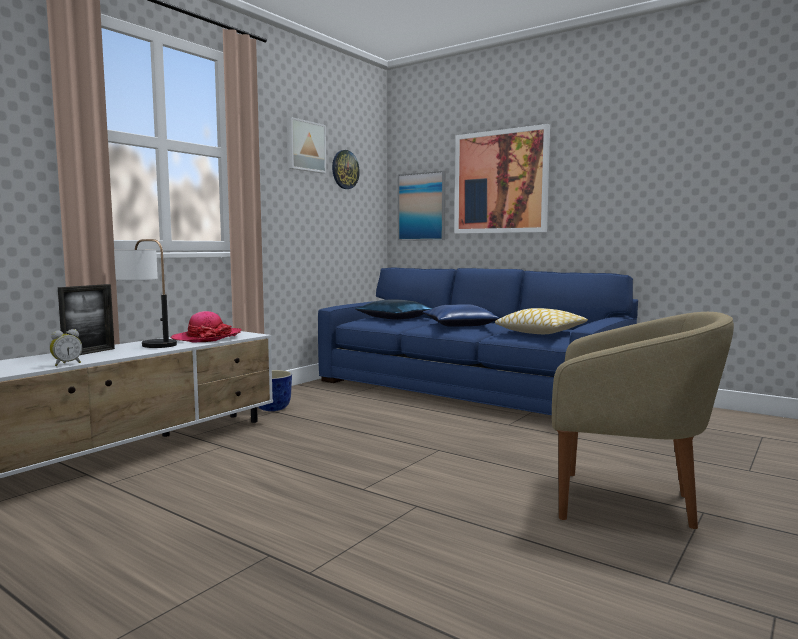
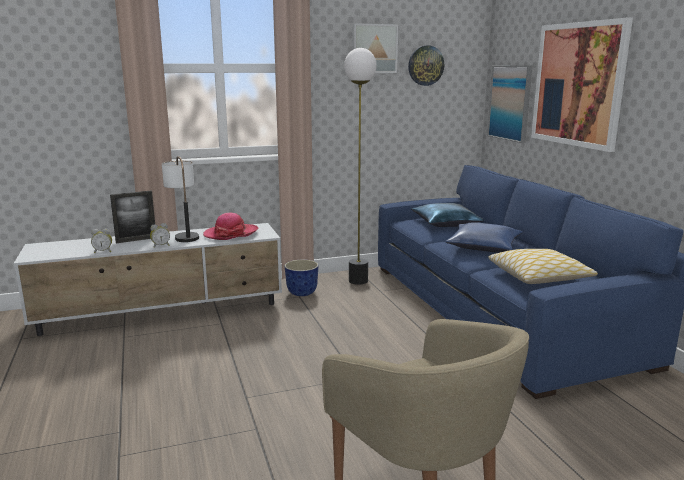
camera: 35 degrees right, 10 degrees up
(140, 352) = (160, 246): none -> alarm clock
(315, 391) = (358, 281): none -> floor lamp

